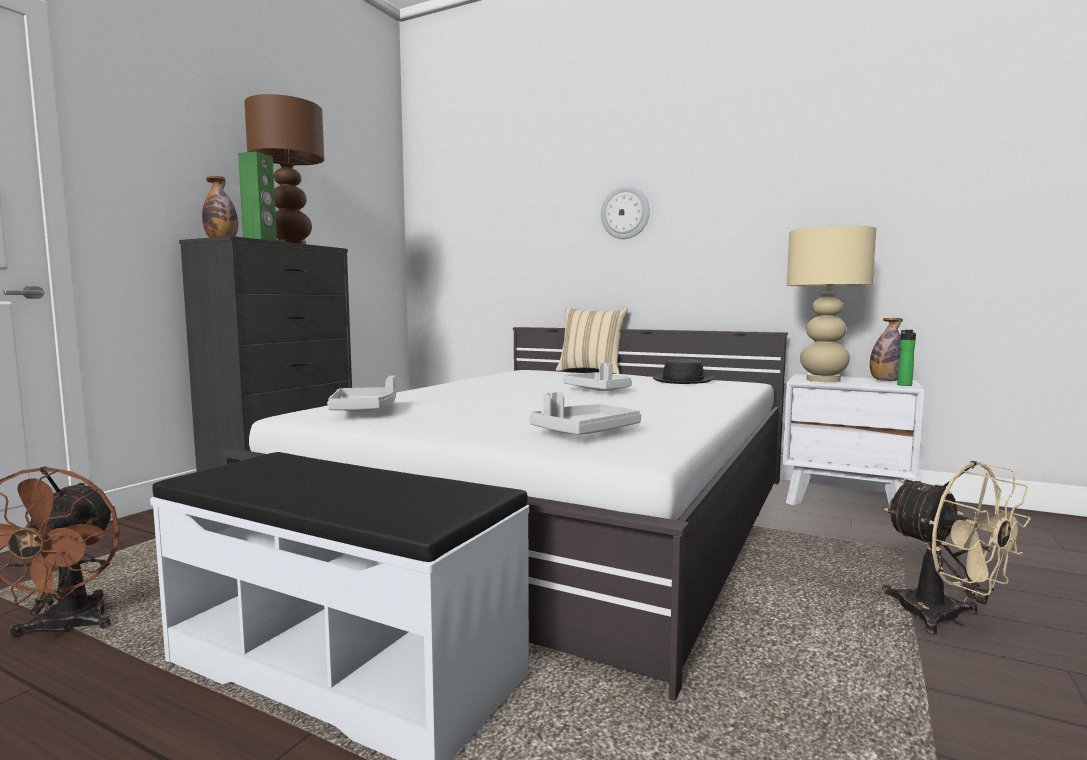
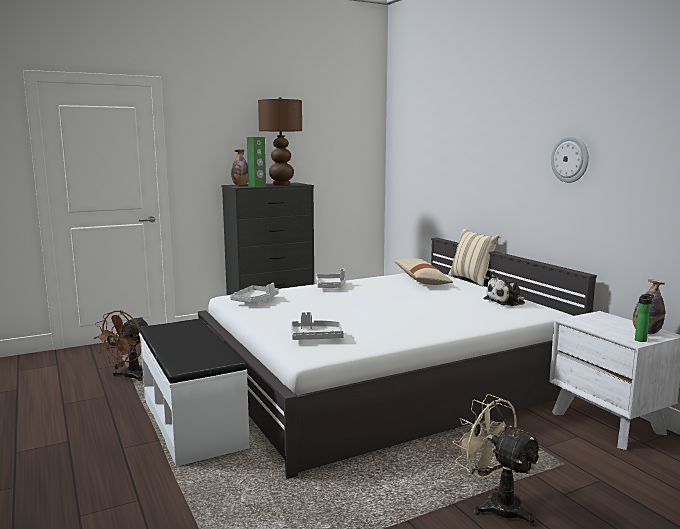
camera: 35 degrees right, 5 degrees up
(539, 375) = (421, 280): none -> beige pillow
(599, 390) = (418, 303): grey tray -> grey tray (331, 286)
(625, 213) = (503, 160): wall clock -> wall clock (570, 159)
(683, 380) = (506, 301): black hat -> plush toy
(824, 380) = (592, 322): beige table lamp -> none
(945, 619) = (495, 504): beige fan -> beige fan turned 135 degrees clockwise

